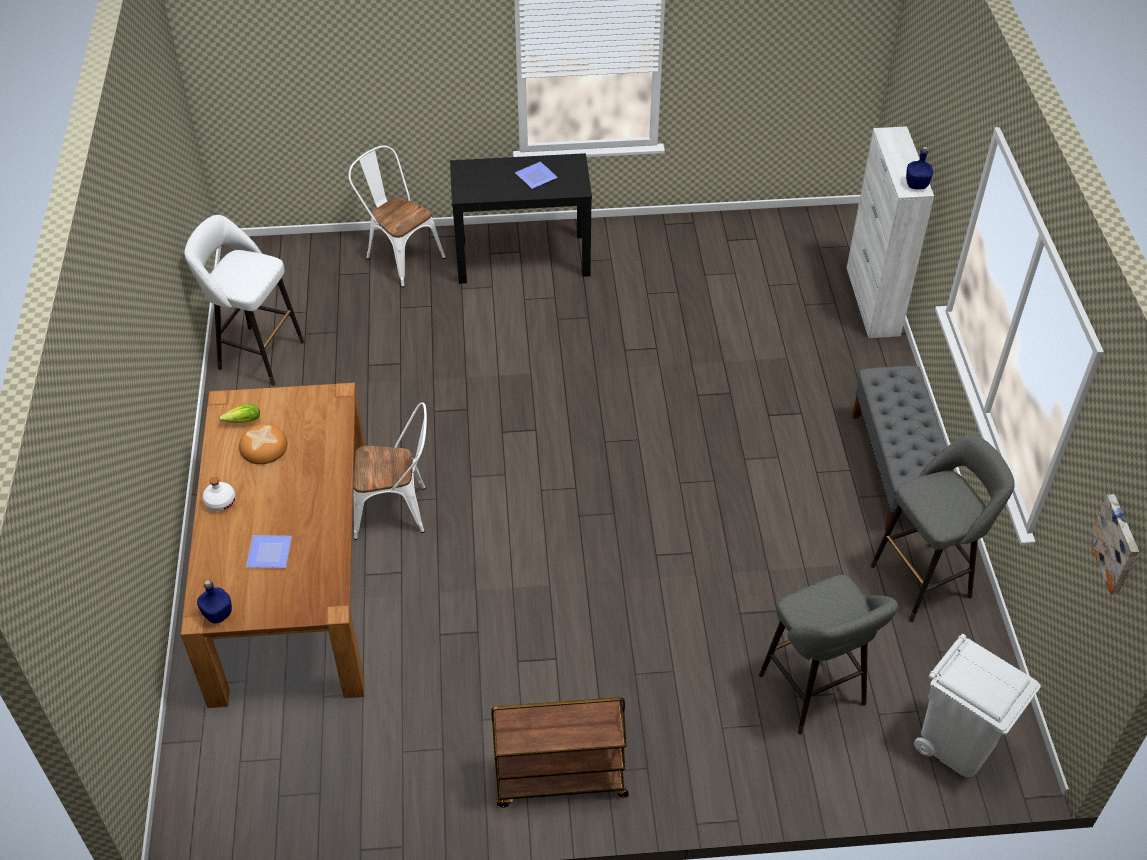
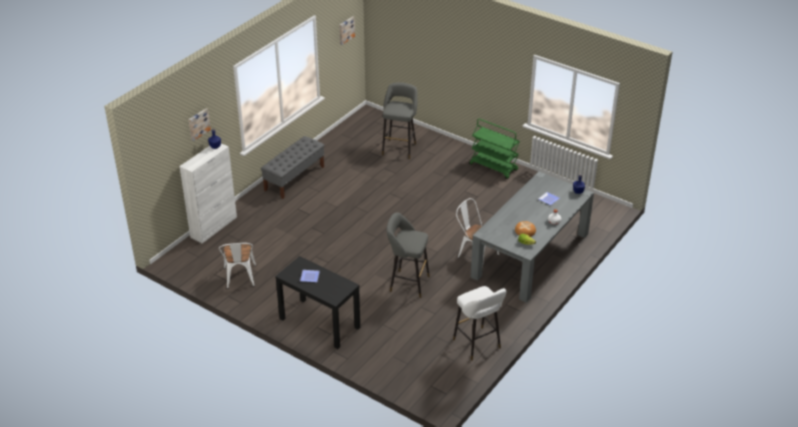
camera: 140 degrees left, 10 degrees down
(293, 576) = (530, 255): brown dining table -> grey dining table
(400, 256) = (371, 356): white chair -> white chair (240, 279)
(559, 779) = (494, 167): brown cart -> green cart
(926, 579) = (330, 152): grey stool -> grey stool (407, 283)
(942, 119) = (198, 124): none -> picture
(958, 743) = (376, 122): white trash can -> none

